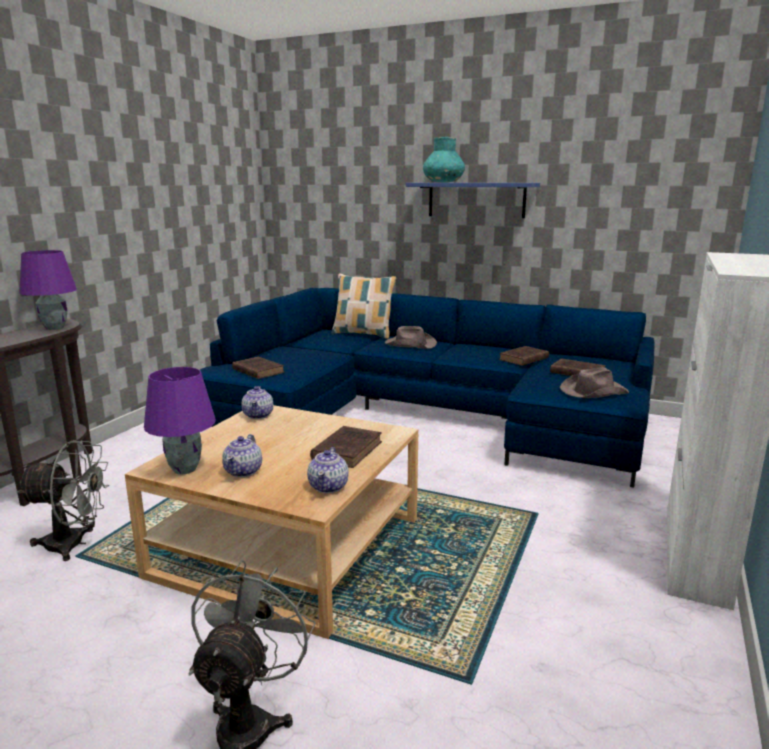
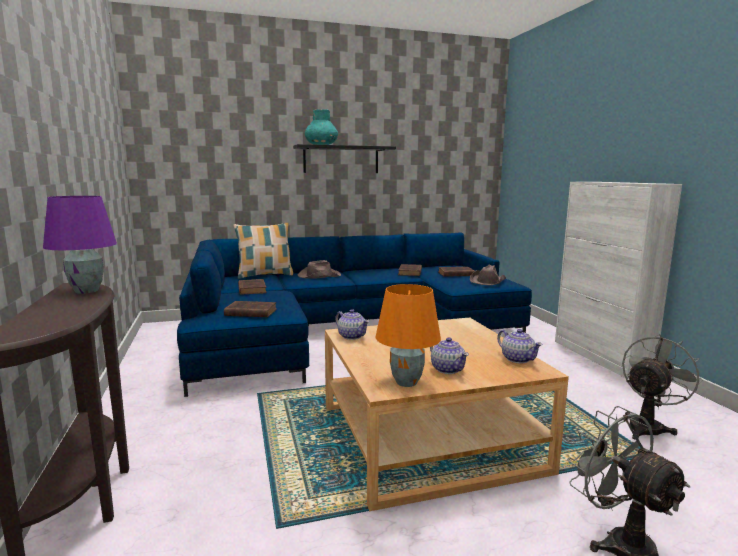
camera: 40 degrees left, 5 degrees down
(74, 544) = (252, 521): grey fan -> grey fan (648, 426)
(185, 469) = (407, 382): purple table lamp -> orange table lamp
(348, 450) = (468, 338): brown book -> brown book (252, 289)
(476, 200) = (341, 159): blue shelf -> black shelf

